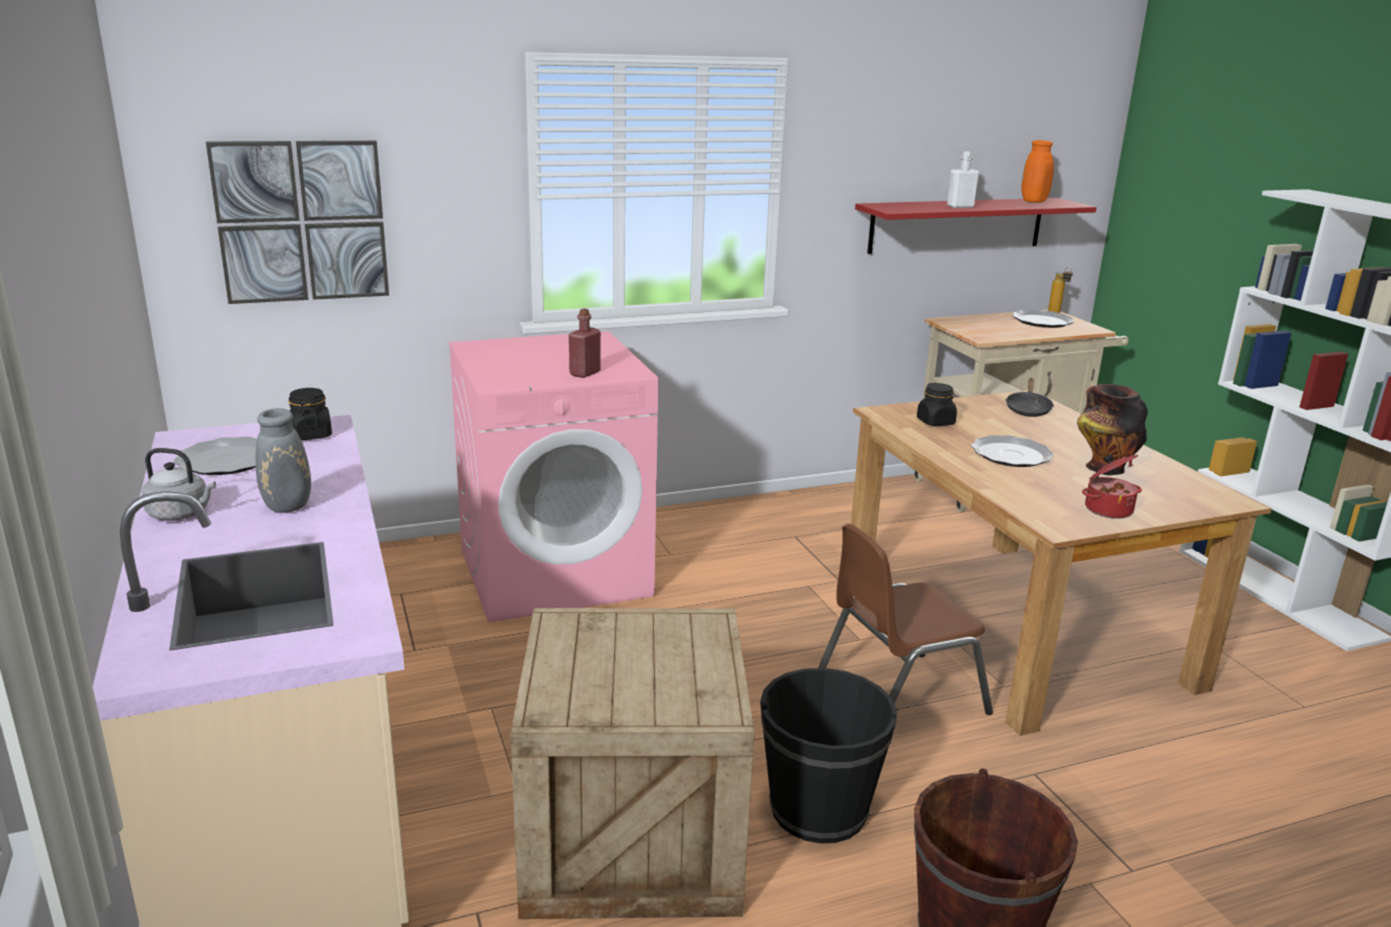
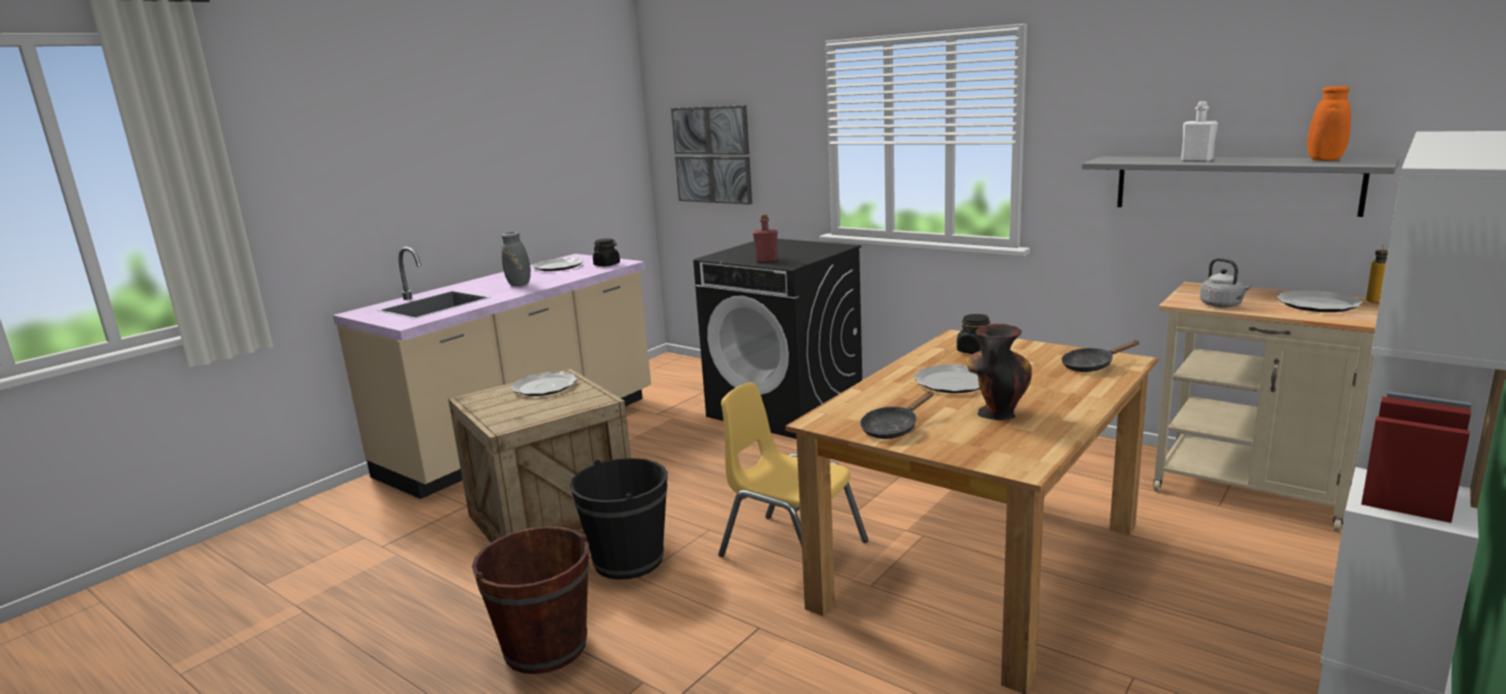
camera: 60 degrees right, 5 degrees down
(182, 514) = (494, 278): grey kettle -> grey kettle (1222, 305)
(555, 572) = (786, 409): pink washing machine -> black washing machine
(590, 644) = (545, 386): none -> plate
(897, 697) = (792, 549): brown chair -> yellow chair
(957, 225) = (1234, 184): red shelf -> grey shelf
(1107, 509) = (893, 428): cooking pot -> black frying pan

